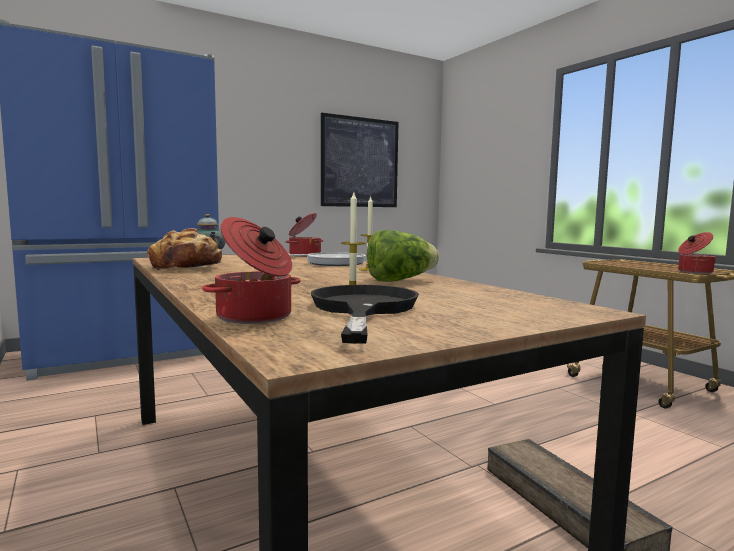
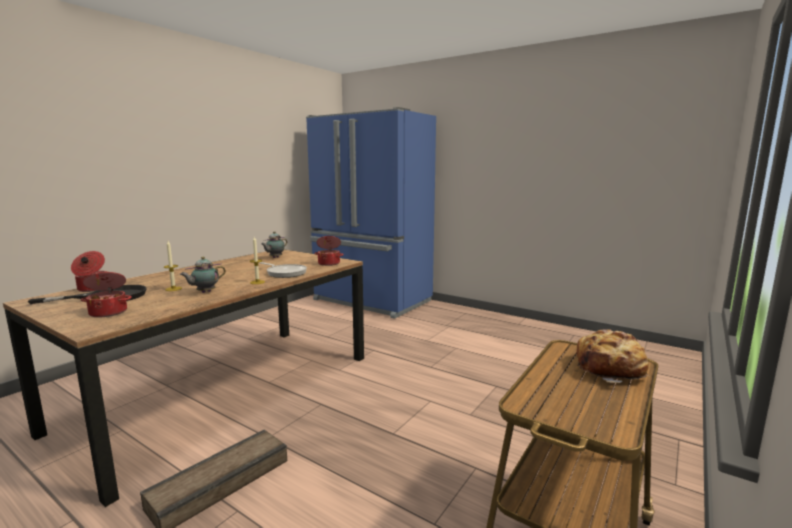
camera: 65 degrees right, 5 degrees up
(187, 268) = (239, 260): bread -> bread (611, 369)
(360, 162) = (592, 168): picture -> none
(399, 280) = (204, 292): lettuce -> teapot
(694, 272) = (552, 407): cooking pot -> cooking pot (109, 312)

